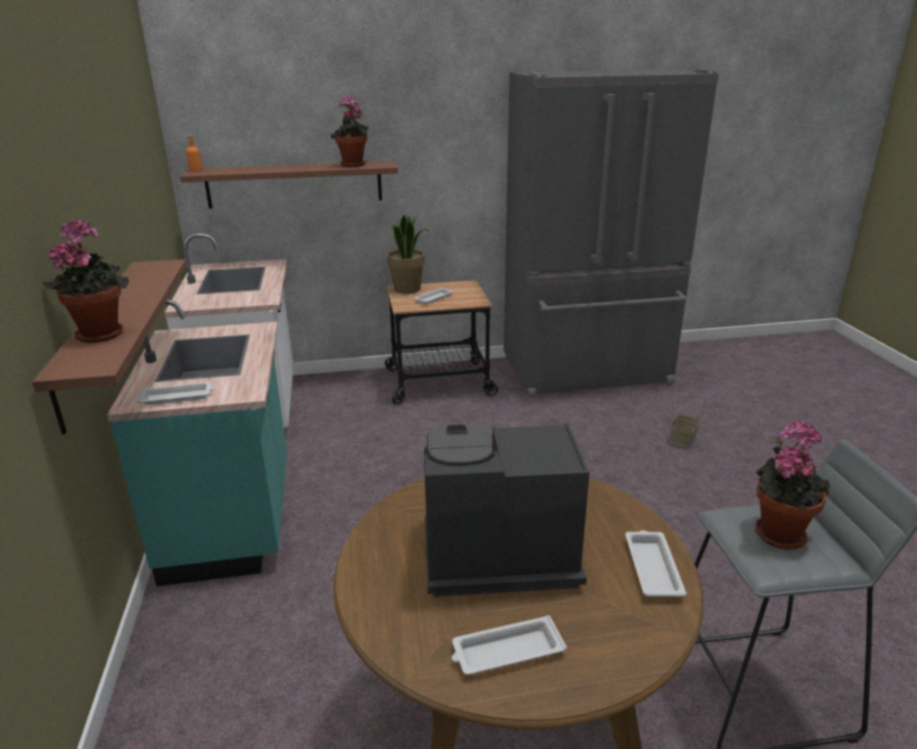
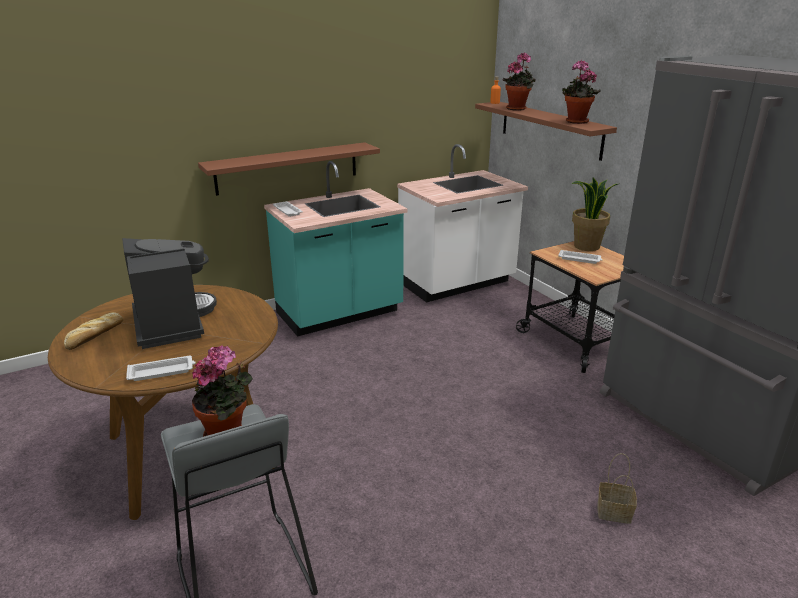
camera: 70 degrees right, 0 degrees up
(101, 333) = (255, 159): potted plant -> potted plant (517, 108)
(506, 652) = (94, 336): white tray -> bread

